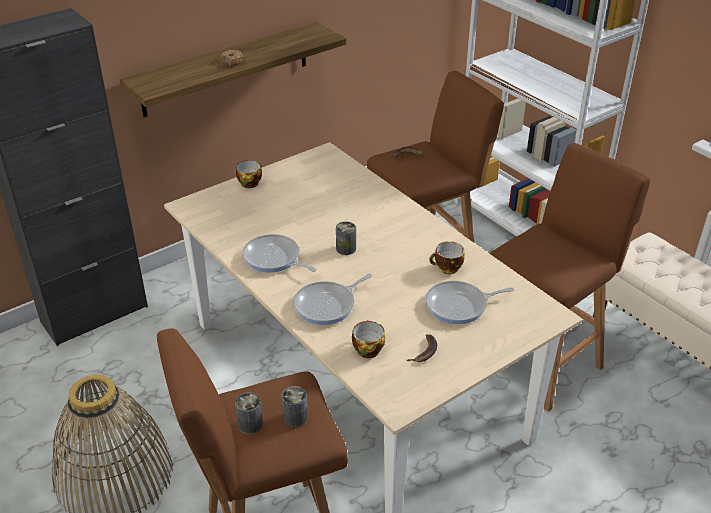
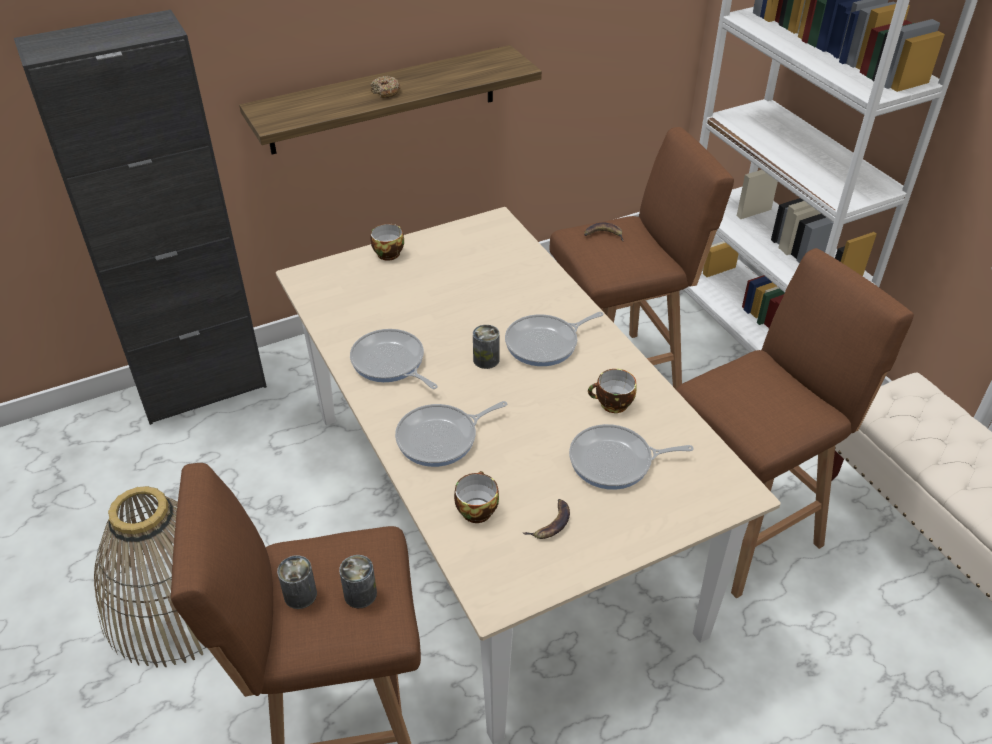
camera: 10 degrees right, 5 degrees up
(387, 233) = (545, 343): none -> frying pan

